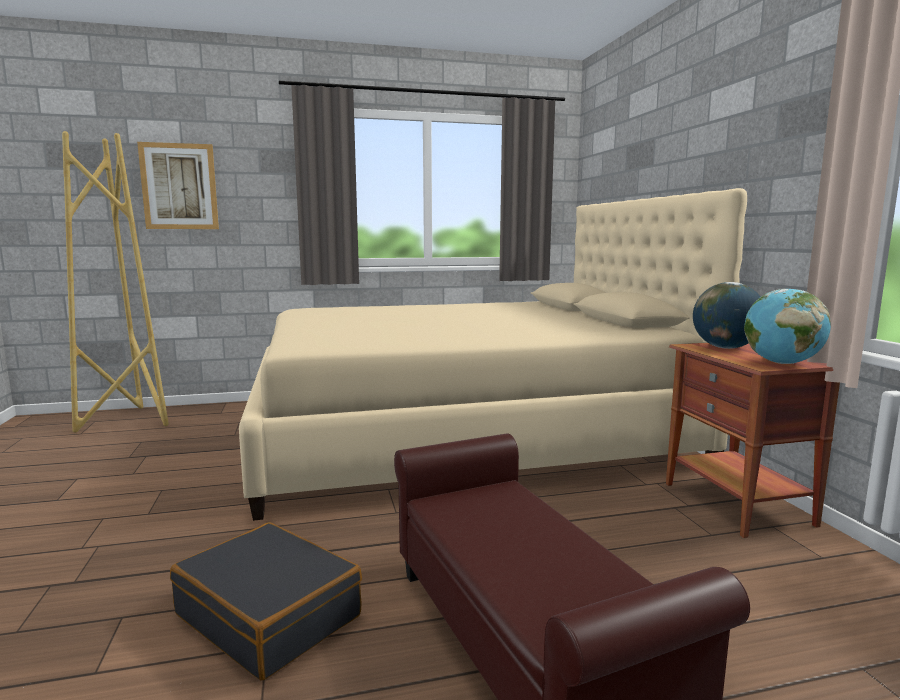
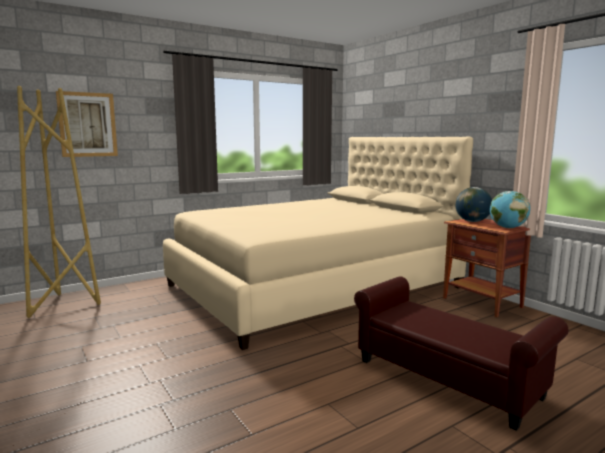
camera: 20 degrees left, 0 degrees up
(269, 615) = (312, 391): black suitcase -> none

